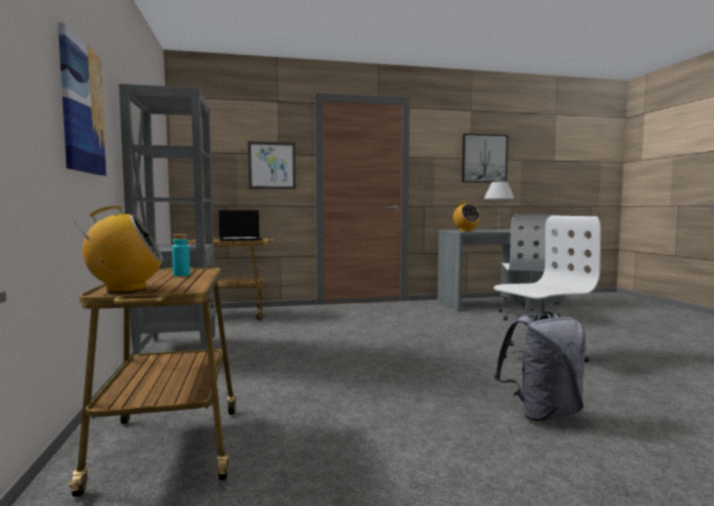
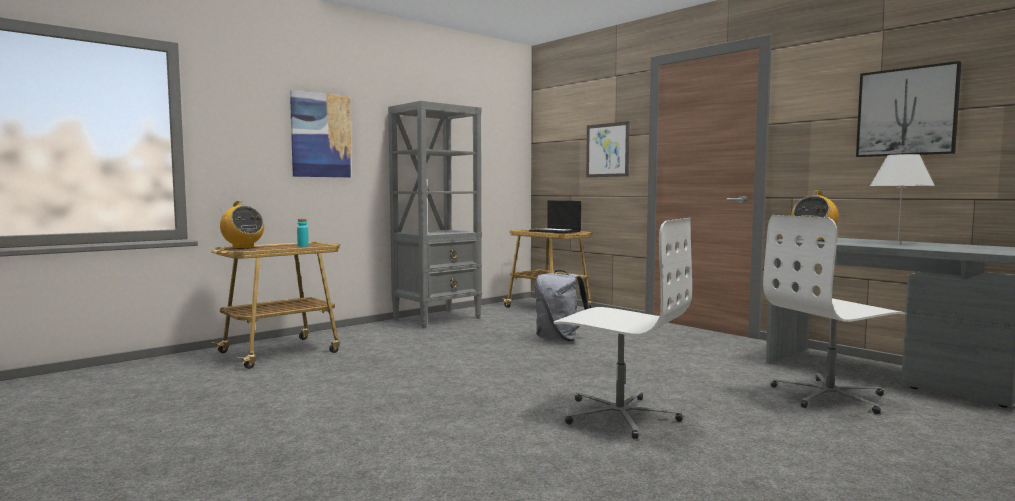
camera: 60 degrees right, 0 degrees up
(542, 413) = (421, 427): grey backpack -> grey backpack (559, 339)

